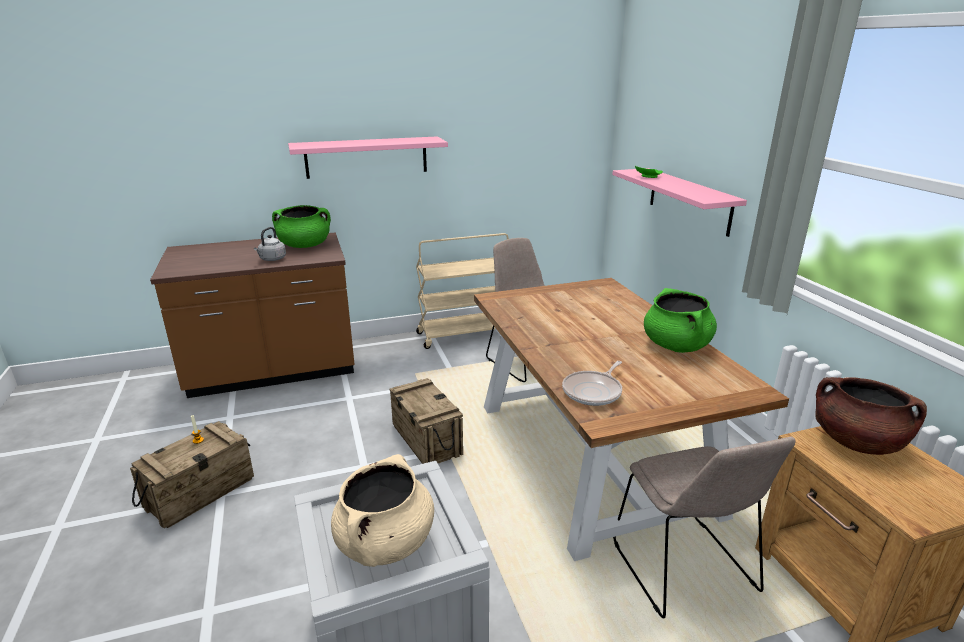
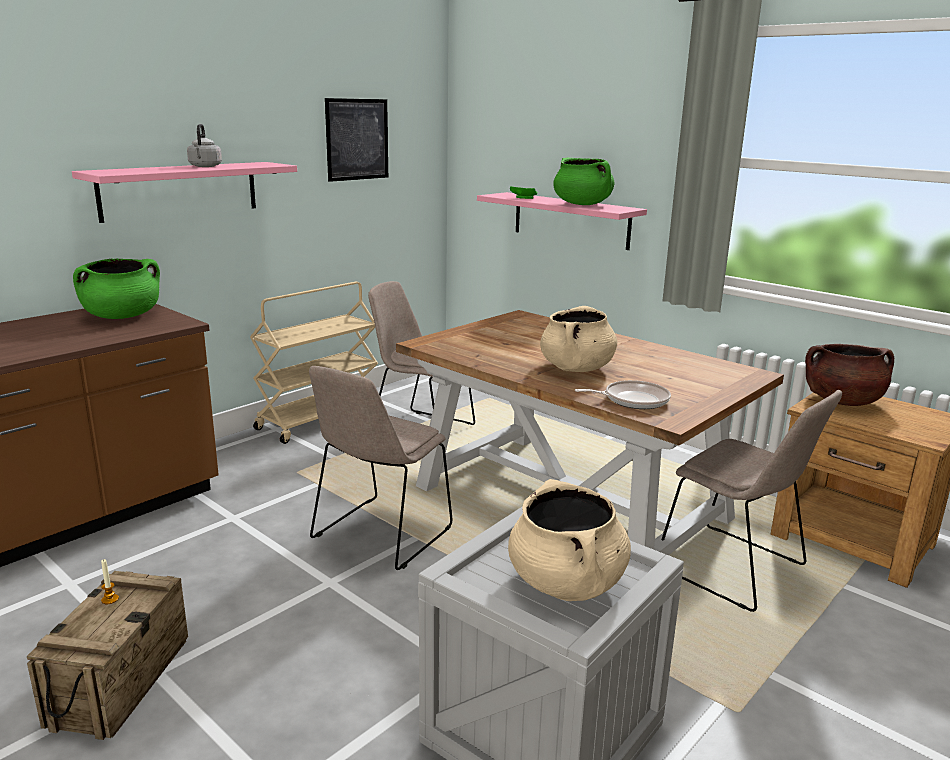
camera: 30 degrees left, 5 degrees down
(272, 259) = (97, 335): grey kettle -> grey kettle (205, 166)
(425, 440) = (380, 535): crate -> beige chair
(521, 118) = (357, 139): none -> picture
(585, 347) = (576, 368): none -> beige cooking pot
(593, 391) = (632, 400): frying pan -> frying pan turned 105 degrees counterclockwise
(676, 346) = (652, 354): green cooking pot -> green cooking pot (582, 204)

